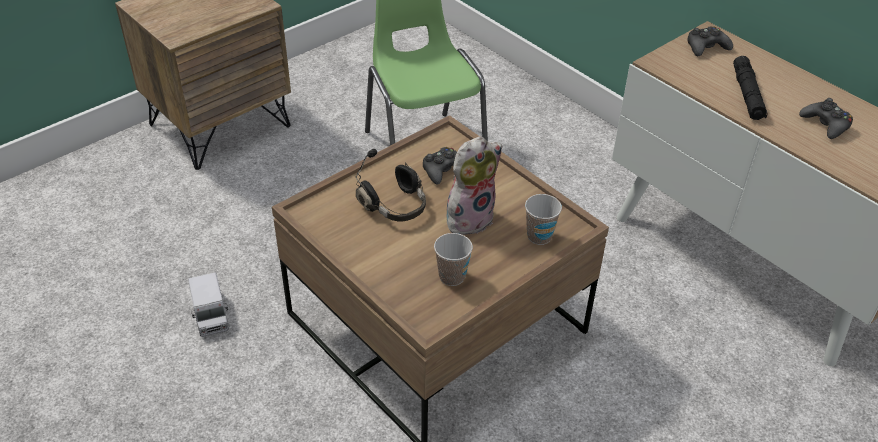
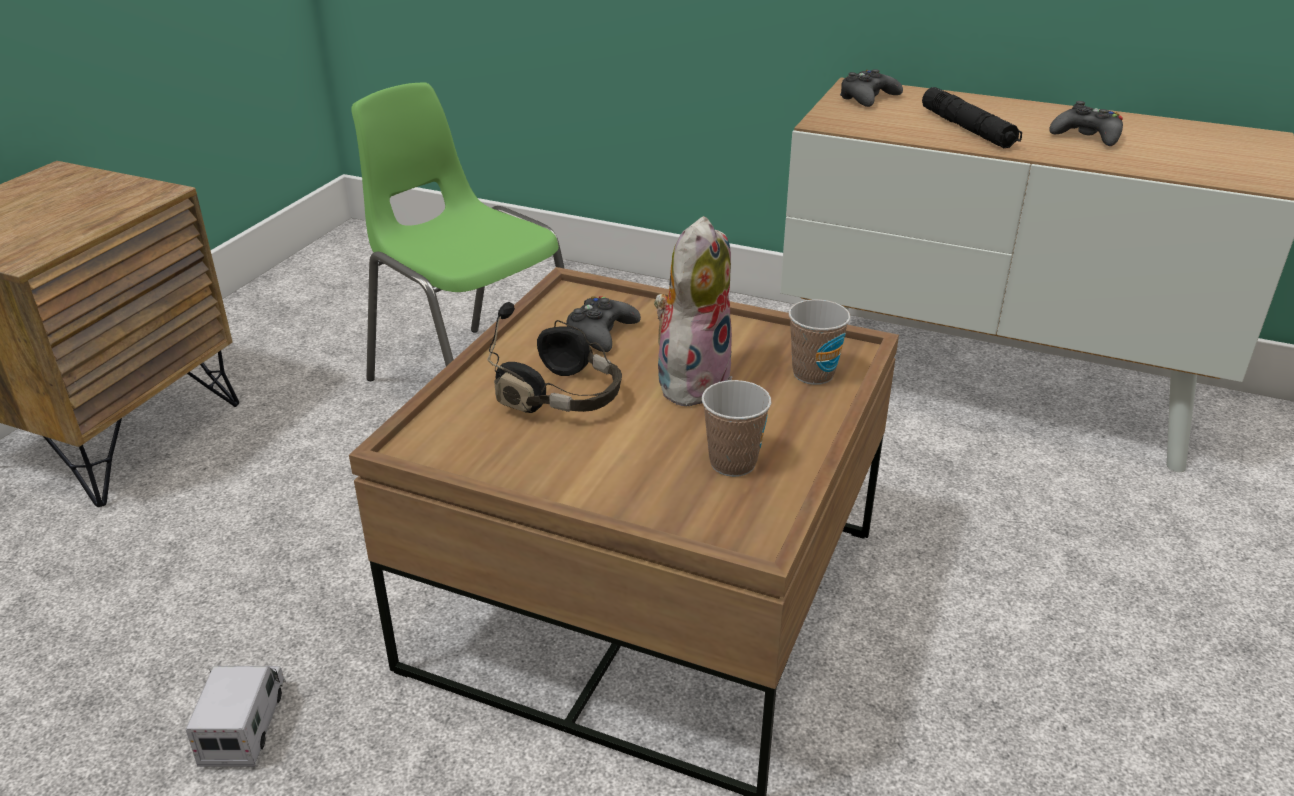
camera: 25 degrees left, 10 degrees down
(210, 315) = (245, 725): toy truck -> toy truck turned 135 degrees counterclockwise

